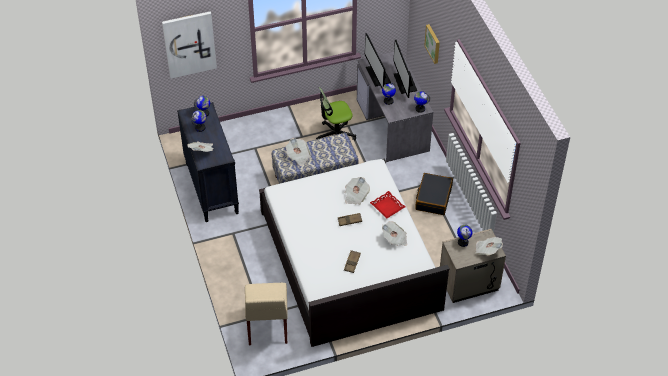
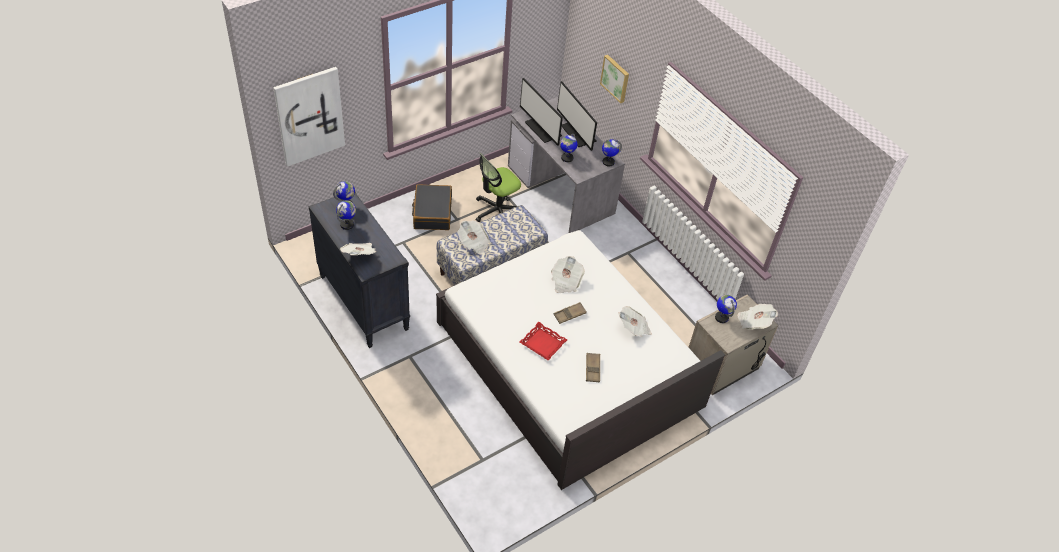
camera: 20 degrees left, 0 degrees up
(267, 325) = (494, 472): beige chair -> none
(387, 207) = (609, 288): red tray -> red tray (542, 343)
(433, 198) = (640, 269): black suitcase -> black suitcase (432, 213)

